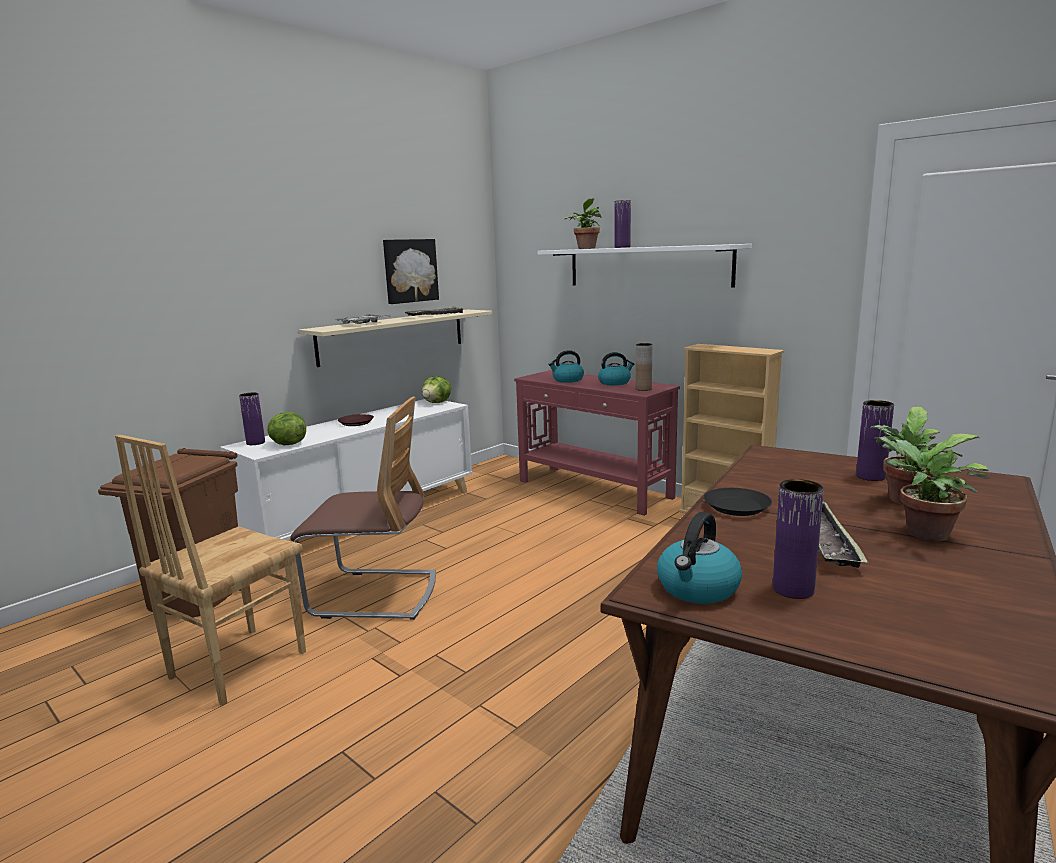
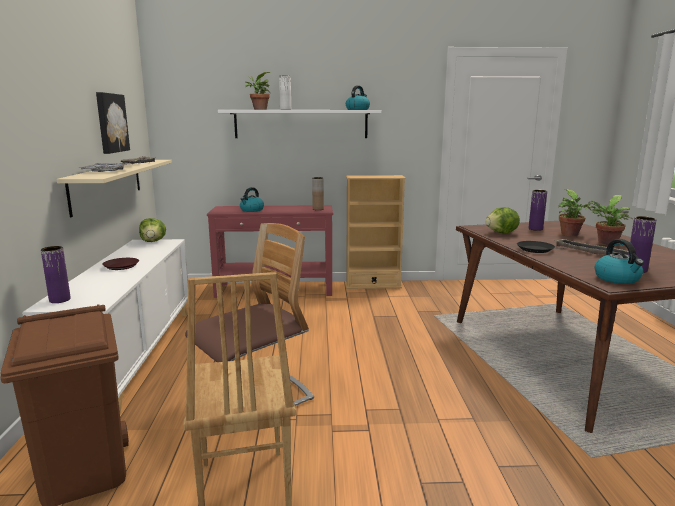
camera: 45 degrees left, 0 degrees up
(287, 444) = (103, 293): lettuce -> lettuce (502, 233)
(615, 383) = (288, 208): kettle -> kettle (357, 109)
(622, 247) = (285, 109): purple vase -> white vase

